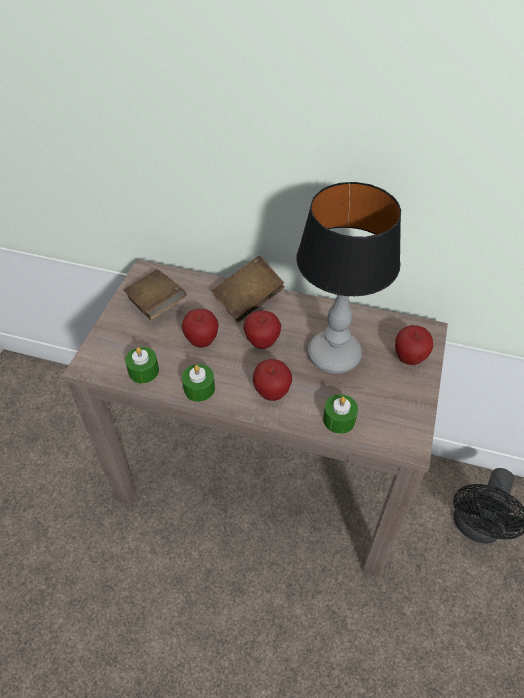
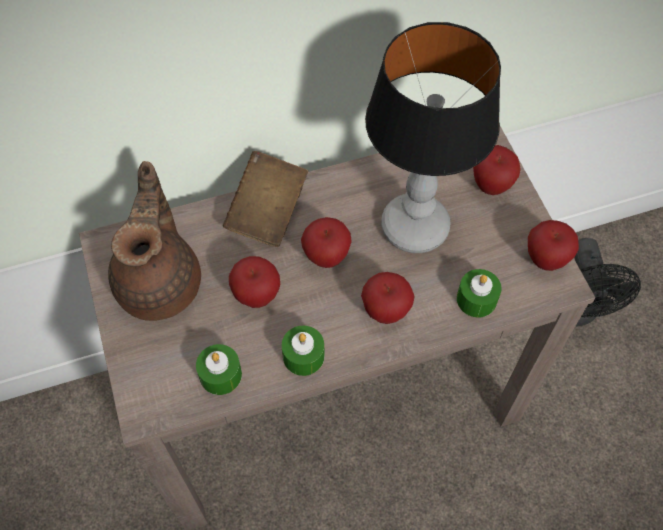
camera: 35 degrees left, 10 degrees up
(156, 305) = (161, 281): brown book -> brown teapot
(410, 423) = (545, 259): none -> apple

